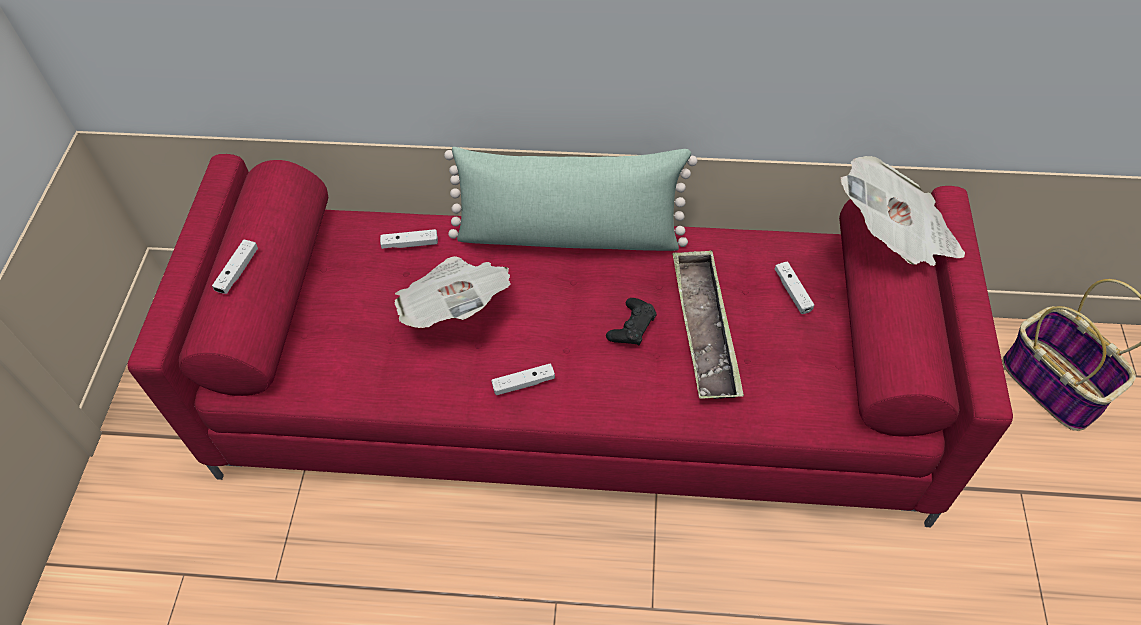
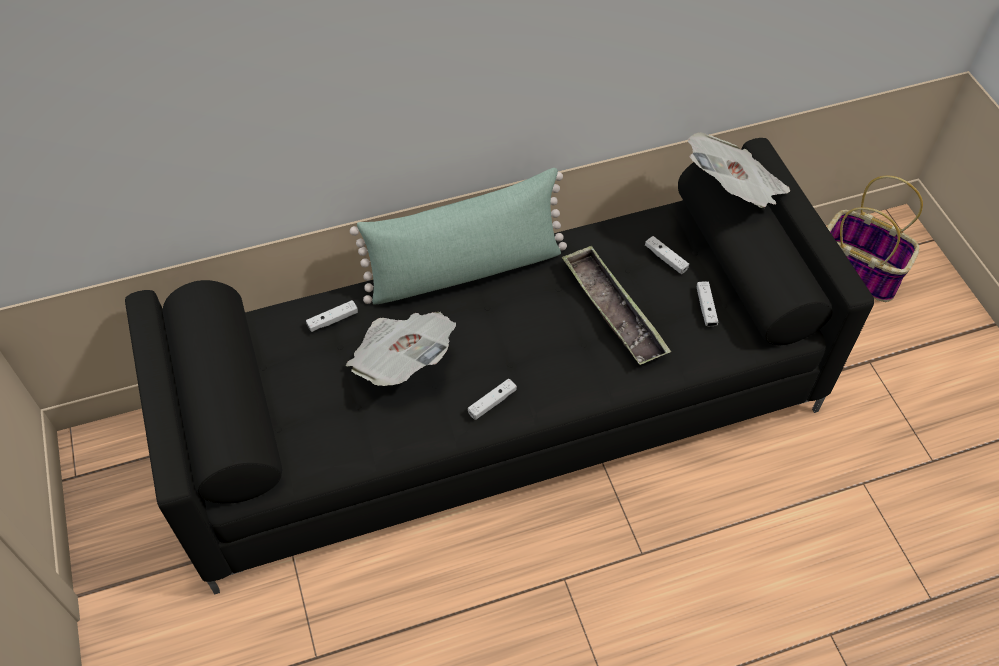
camera: 25 degrees left, 0 degrees up
(238, 271) = (216, 389): white game controller -> white game controller (706, 308)
(577, 397) = (501, 409): red sofa -> black sofa
(632, 327) = (556, 327): black game controller -> none

